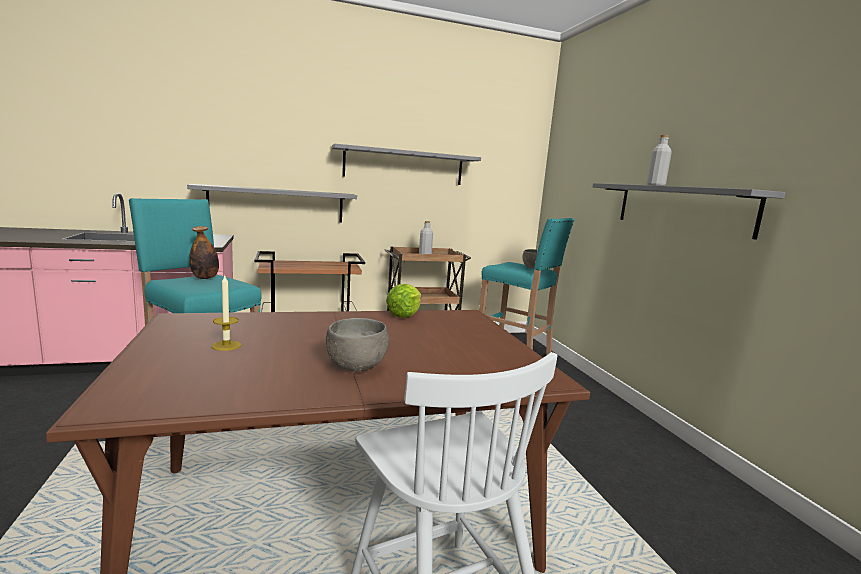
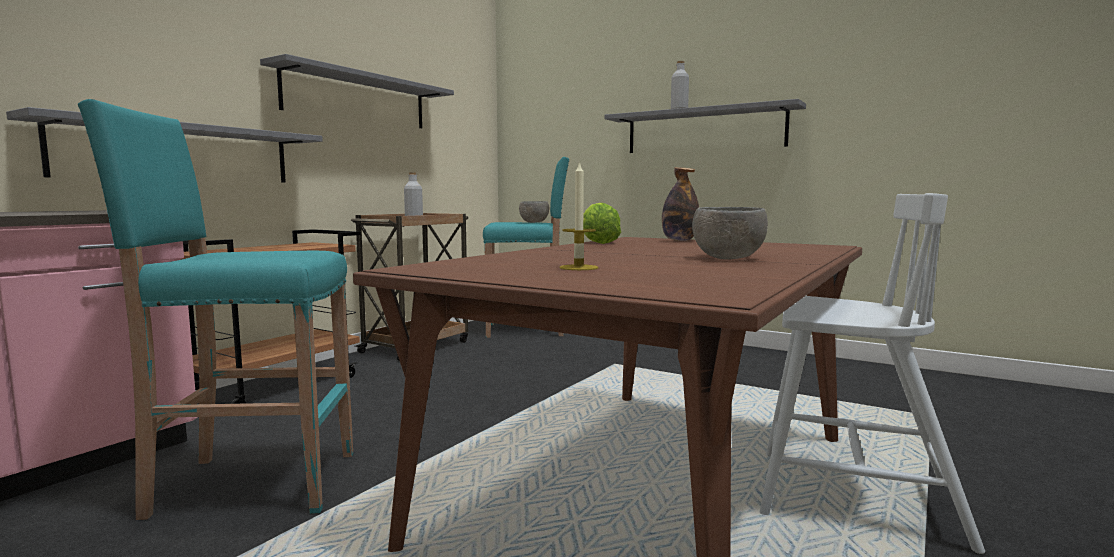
camera: 40 degrees left, 5 degrees down
(205, 278) = (231, 253): bottle -> bottle (679, 240)

